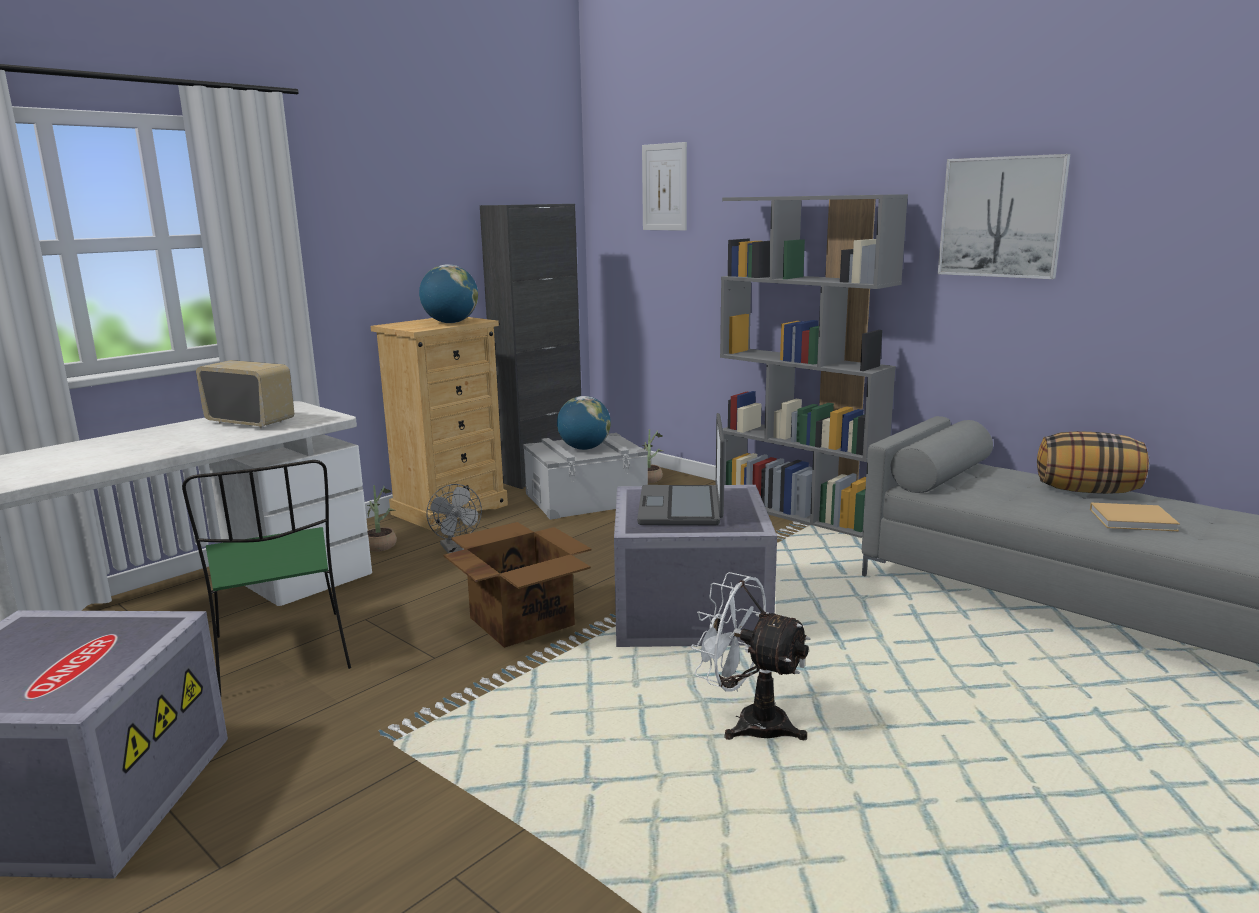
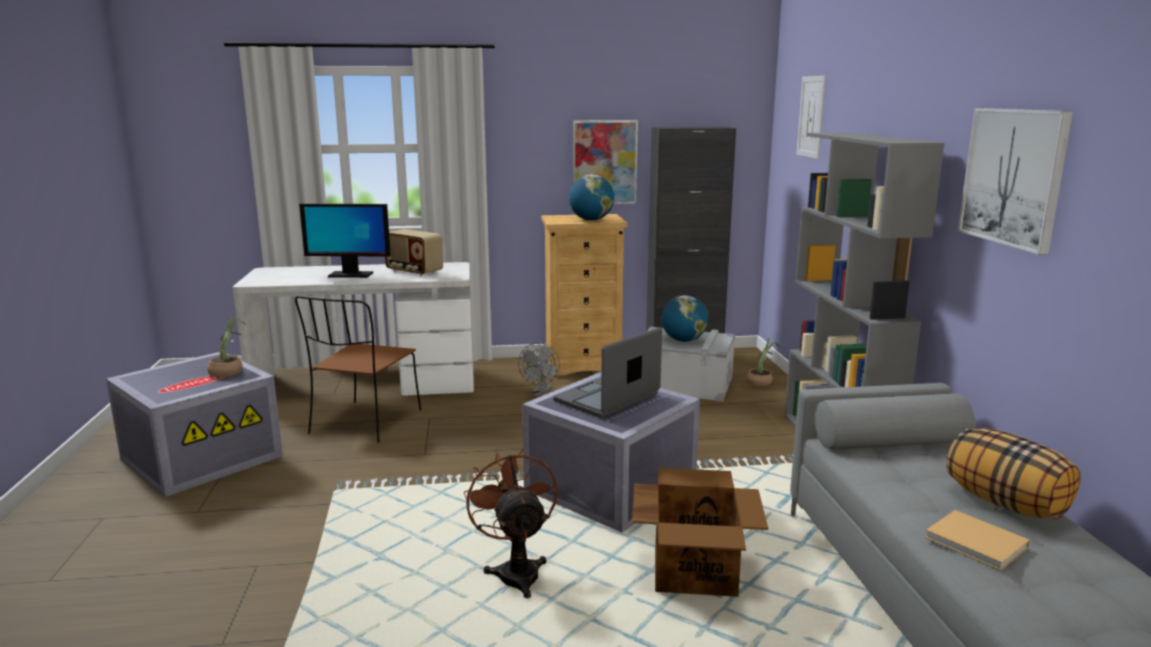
camera: 40 degrees right, 0 degrees up
(159, 443) = (350, 275): none -> monitor
(251, 422) = (413, 271): radio -> radio turned 150 degrees clockwise
(282, 655) = (365, 423): green chair -> brown chair
(380, 544) = (507, 376): potted plant -> potted plant (229, 371)
(432, 251) = (604, 162): none -> picture
(521, 620) = (502, 451): cardboard box -> cardboard box (695, 571)
(749, 722) = (516, 571): white fan -> brown fan

